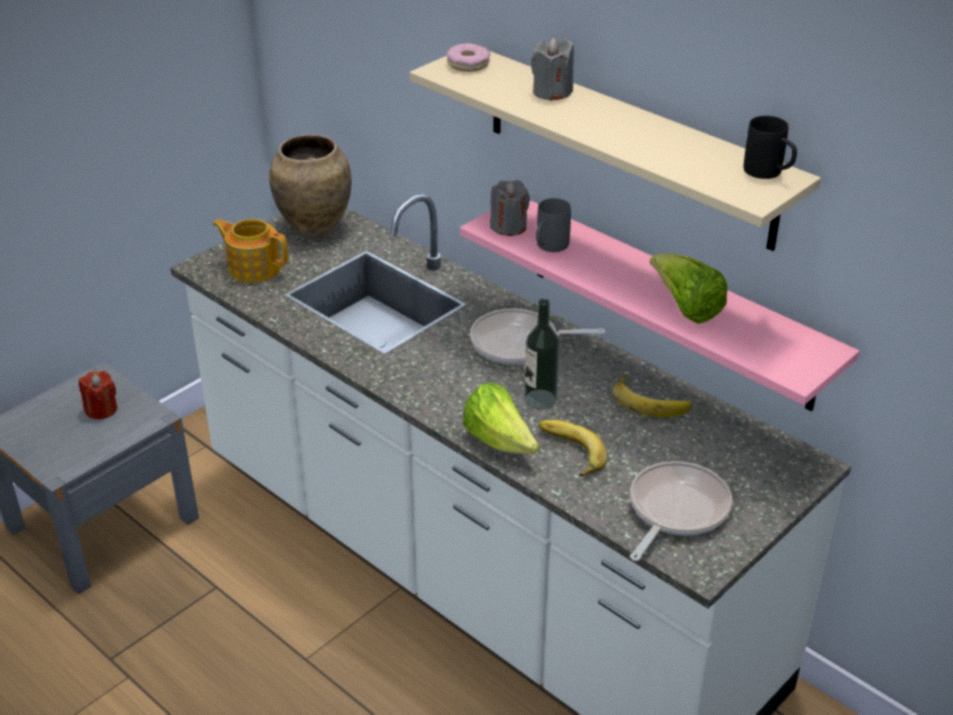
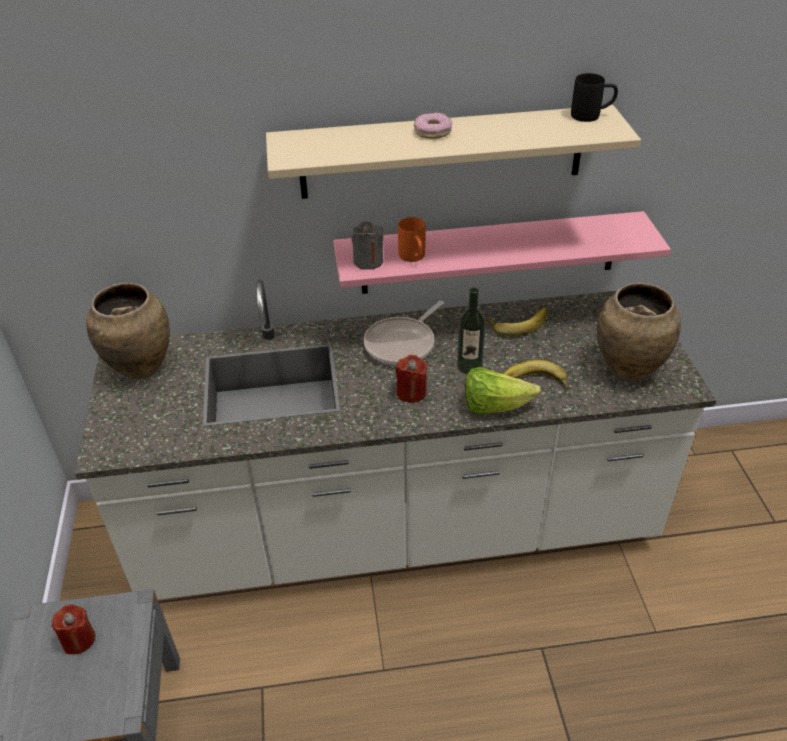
camera: 50 degrees left, 5 degrees up
(254, 267) = (145, 424): teapot -> none
(457, 382) = (411, 392): none -> red candle
(468, 64) = (296, 145): donut -> donut (432, 132)
(548, 247) = (414, 258): grey mug -> orange mug
(552, 92) = (387, 134): grey candle -> none
(675, 510) = (628, 369): frying pan -> brown vase
(686, 308) = (542, 243): lettuce -> none

